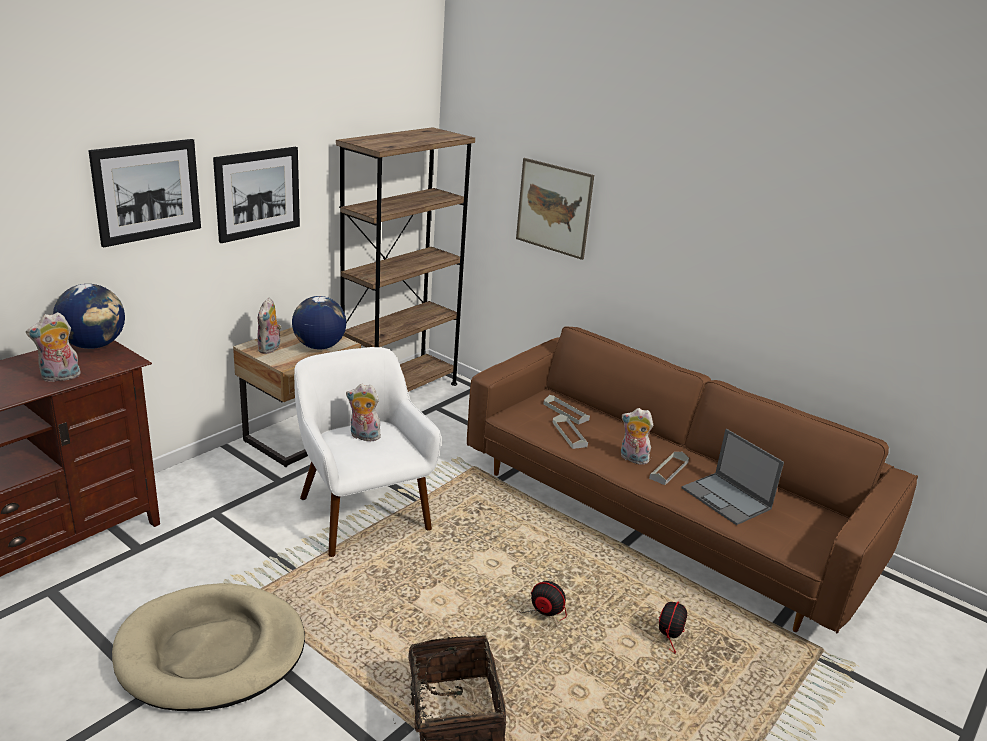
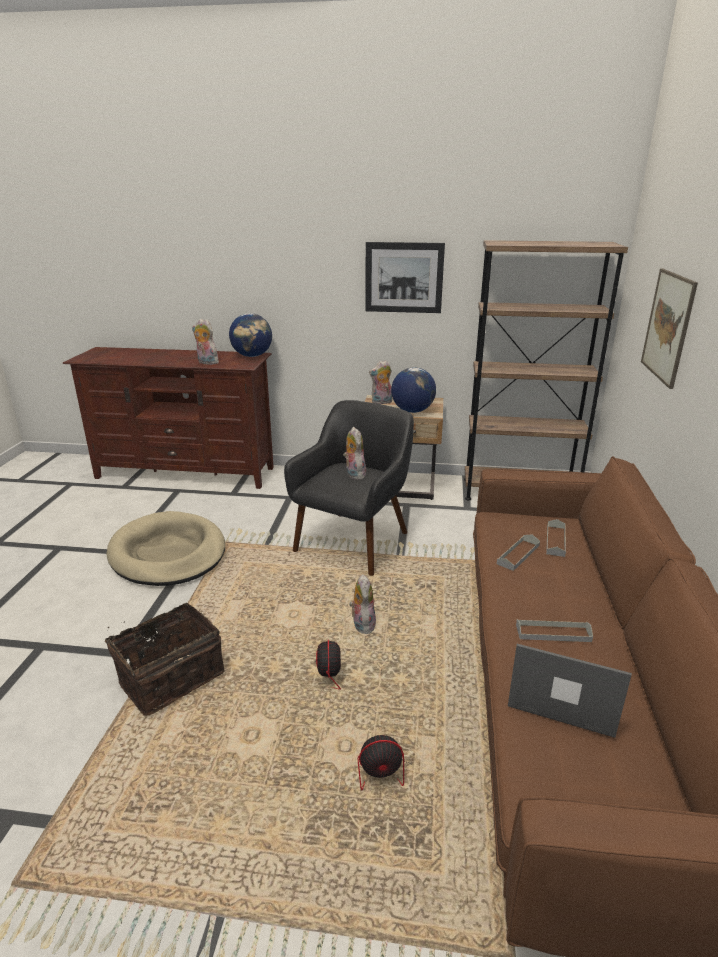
camera: 60 degrees right, 0 degrees up
(147, 191) = (312, 260): picture -> none
(362, 513) = (354, 541): white armchair -> black armchair
(632, 459) = (537, 603): plush toy -> plush toy (362, 624)
(727, 499) = (562, 695): laptop -> laptop turned 90 degrees clockwise

